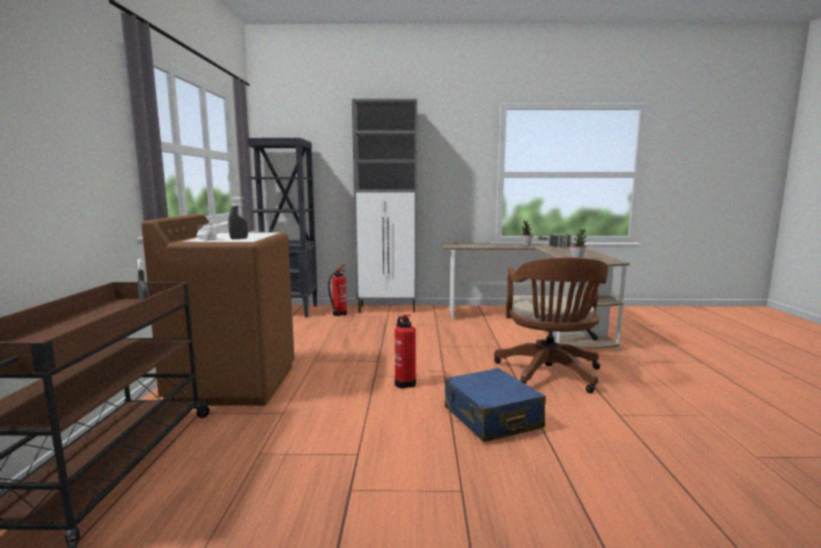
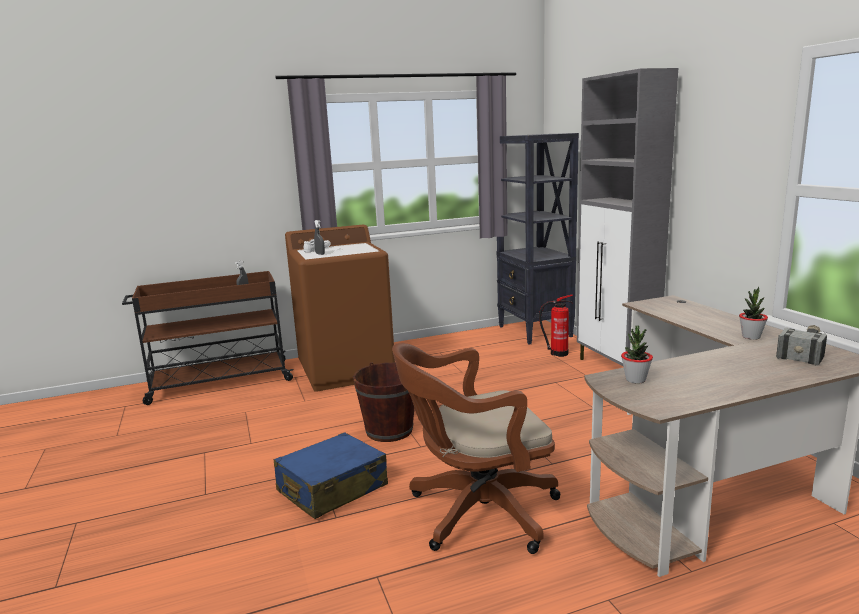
camera: 70 degrees right, 5 degrees up
(404, 383) = (389, 431): fire extinguisher -> brown bucket

